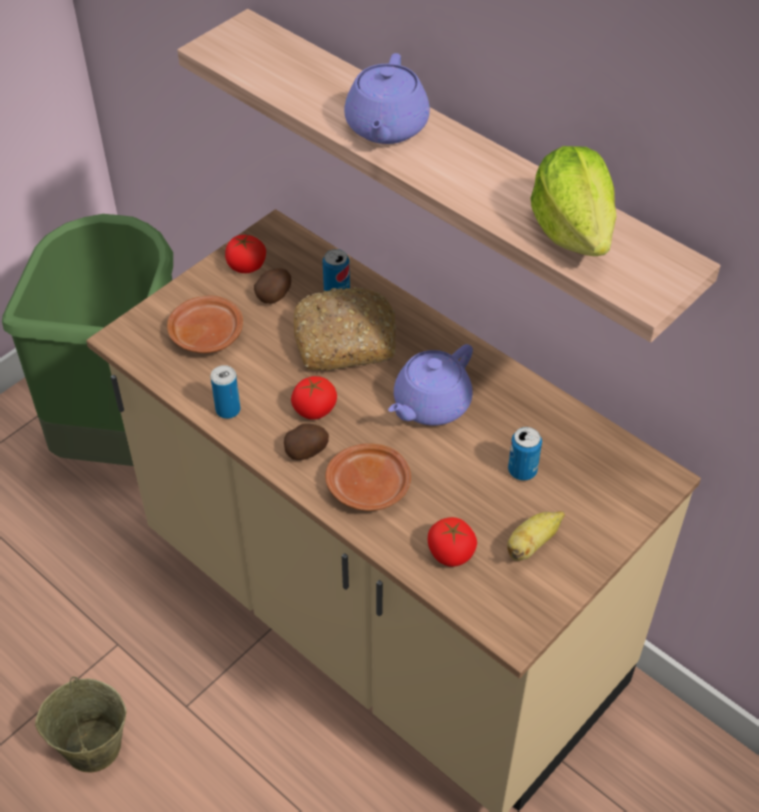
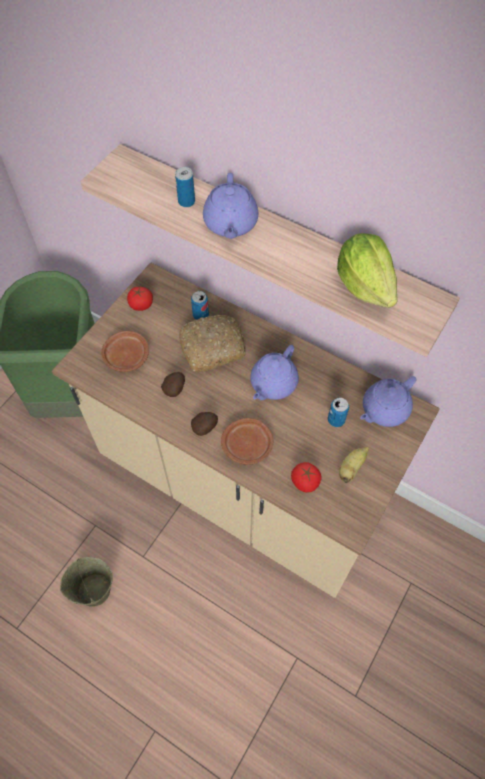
camera: 10 degrees left, 10 degrees up
(228, 410) = (151, 406): can -> can (186, 201)
(275, 296) = (163, 323): potato -> potato (175, 388)
(315, 409) = (204, 398): tomato -> none
(605, 467) = (384, 410): none -> purple teapot

